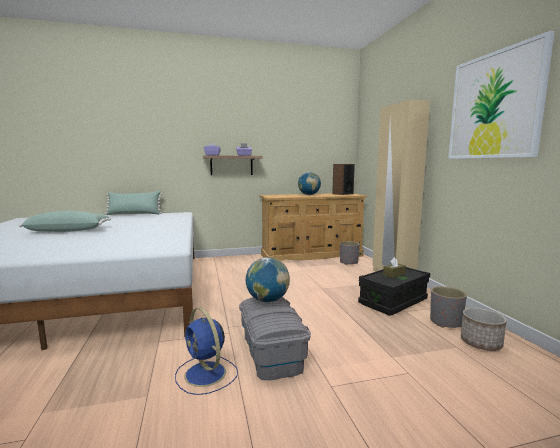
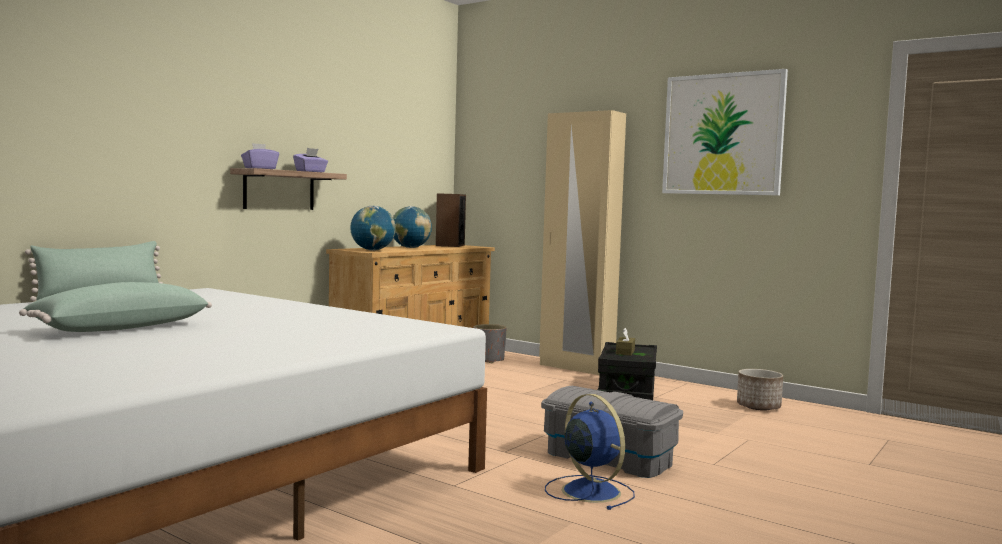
camera: 40 degrees left, 5 degrees down
(206, 374) = (589, 491): blue fan -> blue fan turned 135 degrees counterclockwise
(267, 300) = (582, 390): globe -> globe (372, 250)
(445, 322) = (706, 398): grey planter -> none

